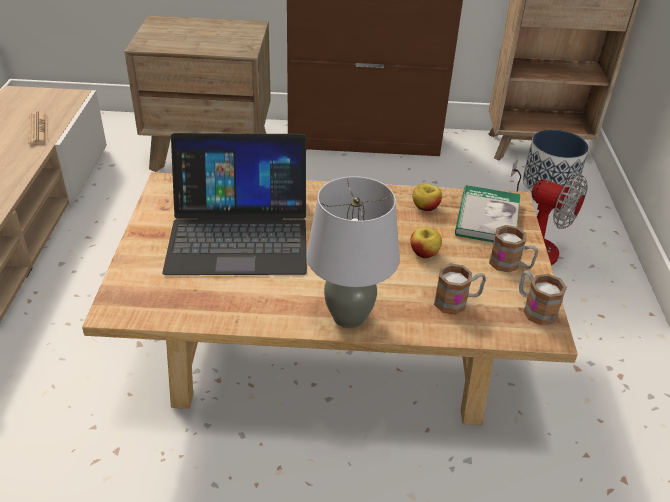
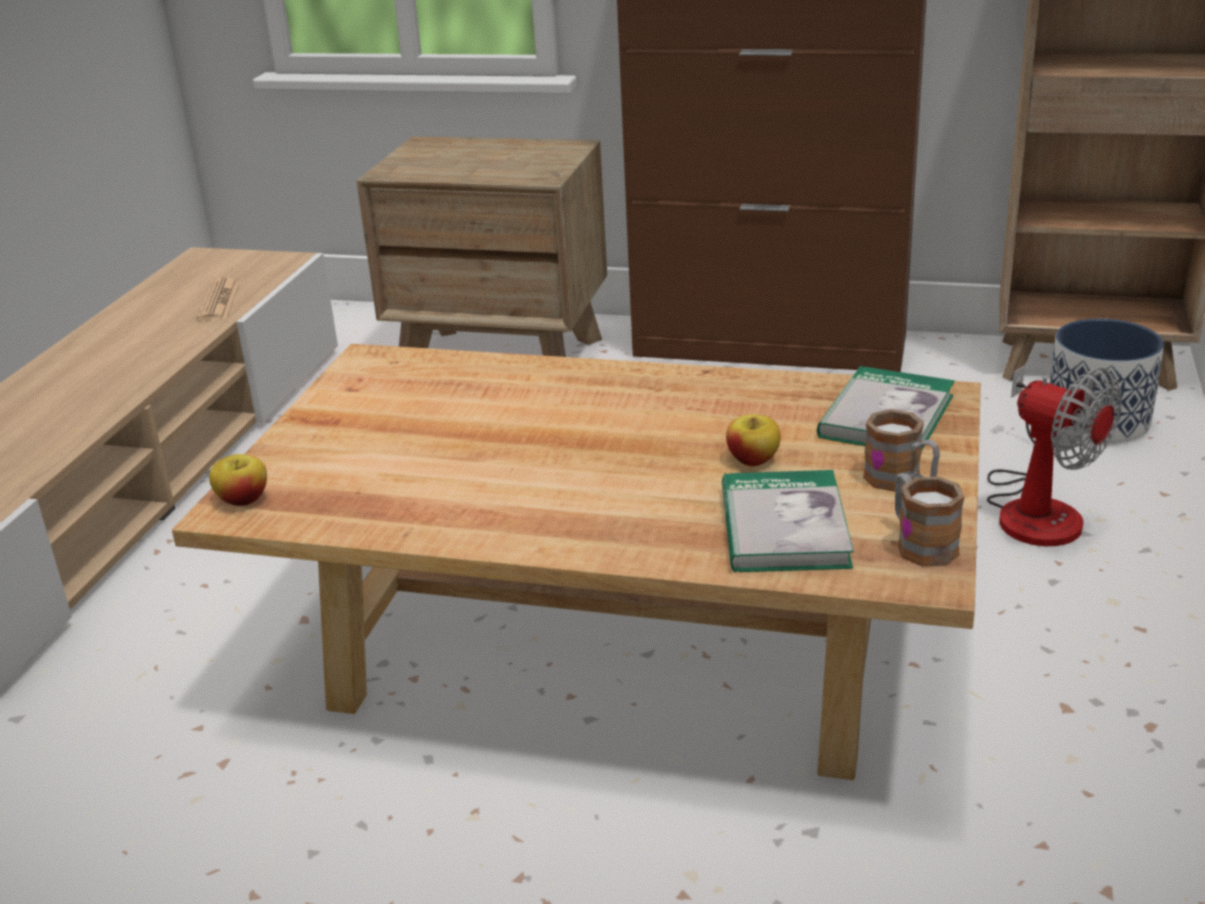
camera: 15 degrees right, 10 degrees down
(239, 233) = (455, 424): laptop -> none
(349, 317) = (589, 538): grey table lamp -> none
(425, 207) = (781, 398): apple -> apple (243, 500)
(457, 302) = (784, 527): mug -> book

